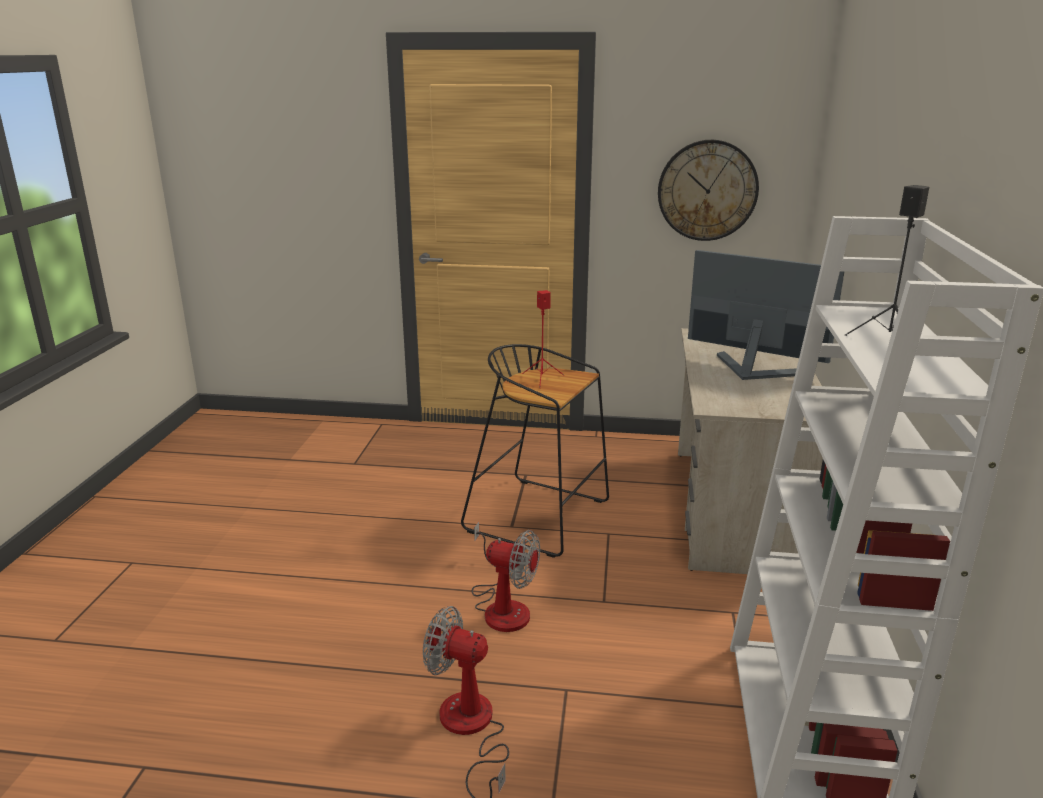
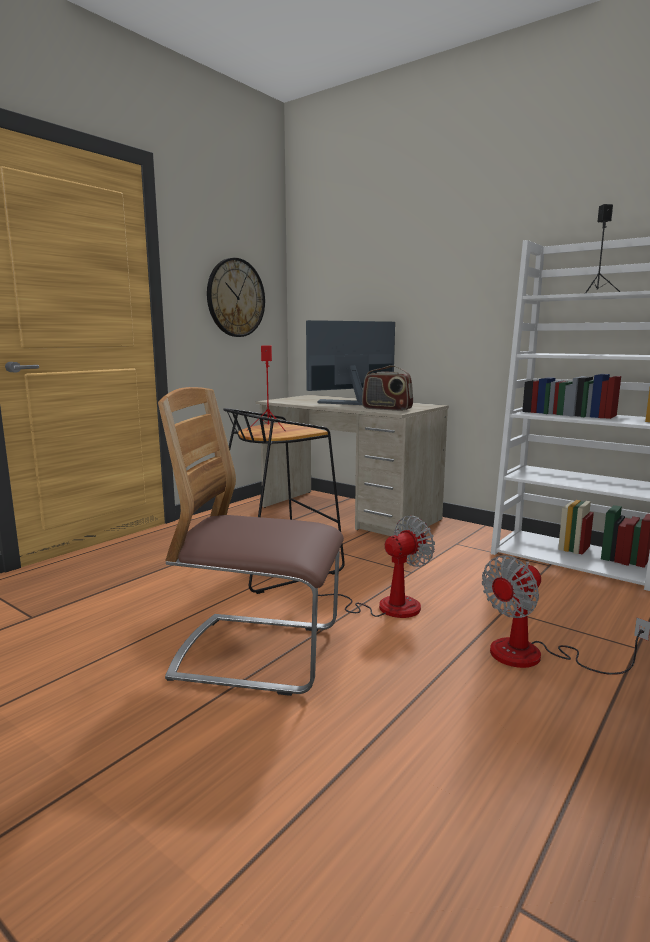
camera: 60 degrees left, 10 degrees down
(367, 571) = (258, 653): none -> chair
(729, 397) = (386, 409): none -> radio

